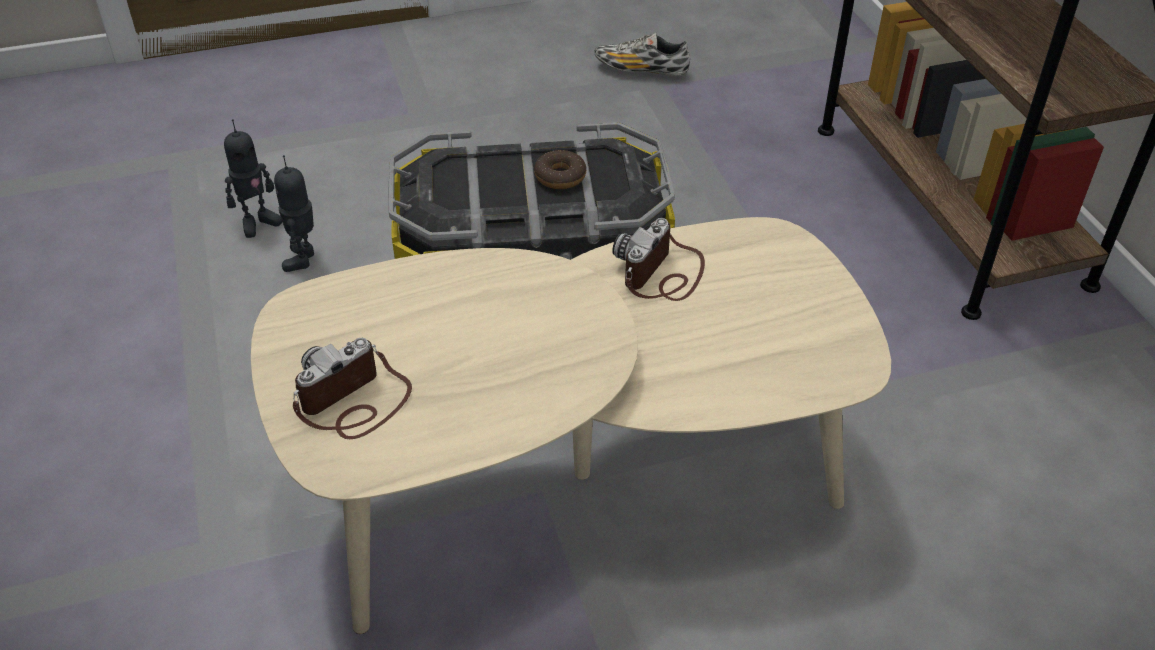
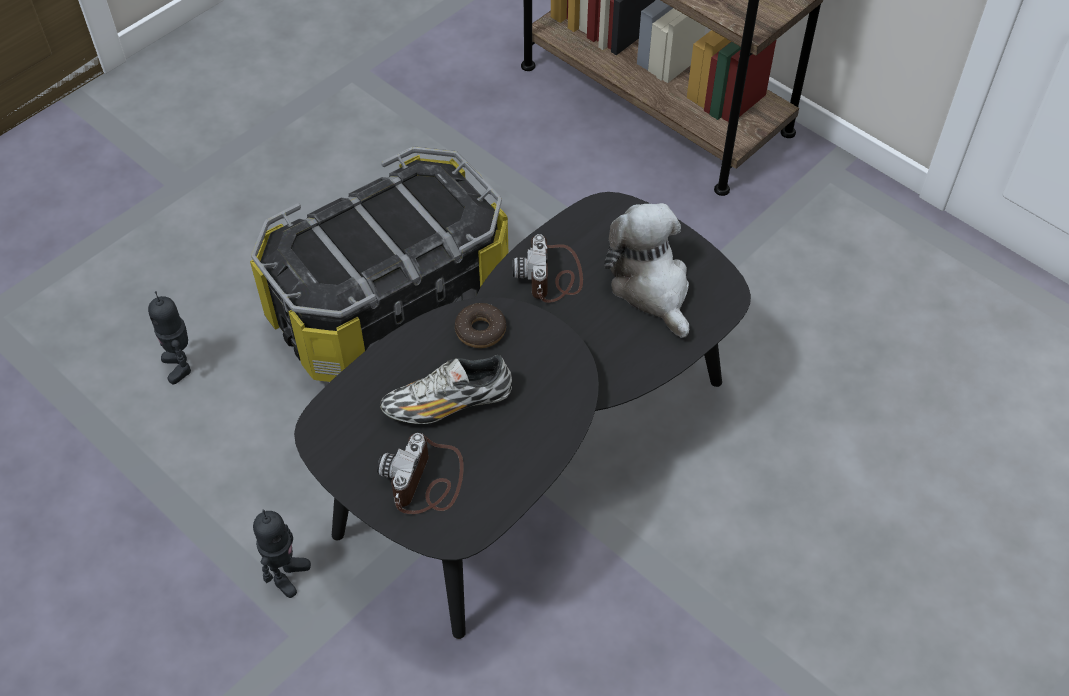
camera: 30 degrees left, 10 degrees up
(258, 223) = (112, 349): toy robot -> toy robot (287, 575)
(560, 176) = (400, 216): donut -> donut (480, 330)
(575, 482) = (533, 452): beige coffee table -> black coffee table
(641, 70) = (340, 61): shoe -> shoe (448, 404)
(768, 327) = (651, 287): none -> plush toy

